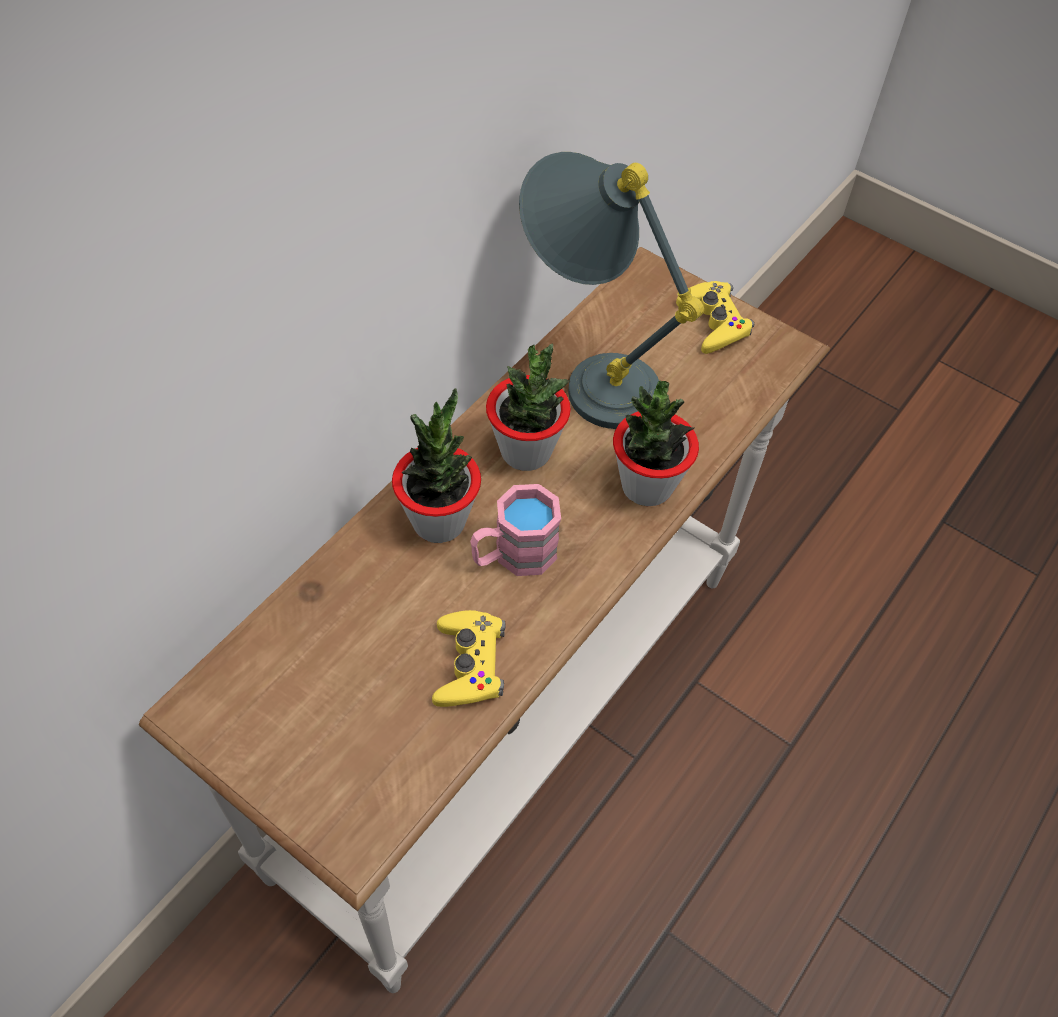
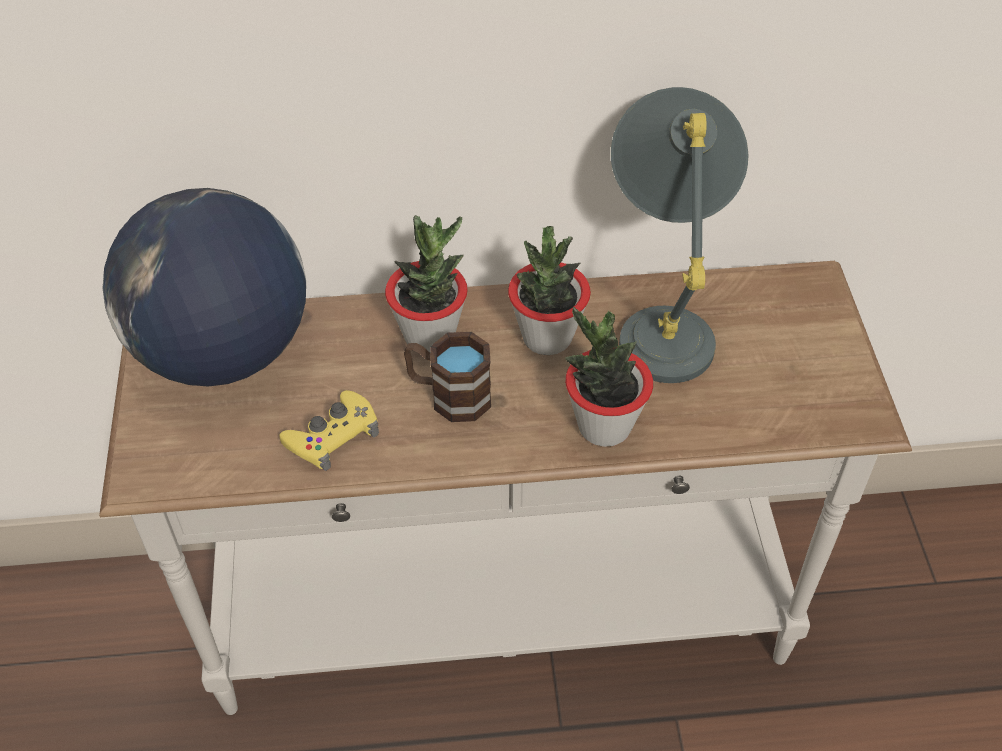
camera: 50 degrees right, 5 degrees down
(285, 677) = (224, 353): none -> globe
(513, 555) = (449, 395): pink mug -> brown mug
(713, 323) = (821, 355): yellow game controller -> none

